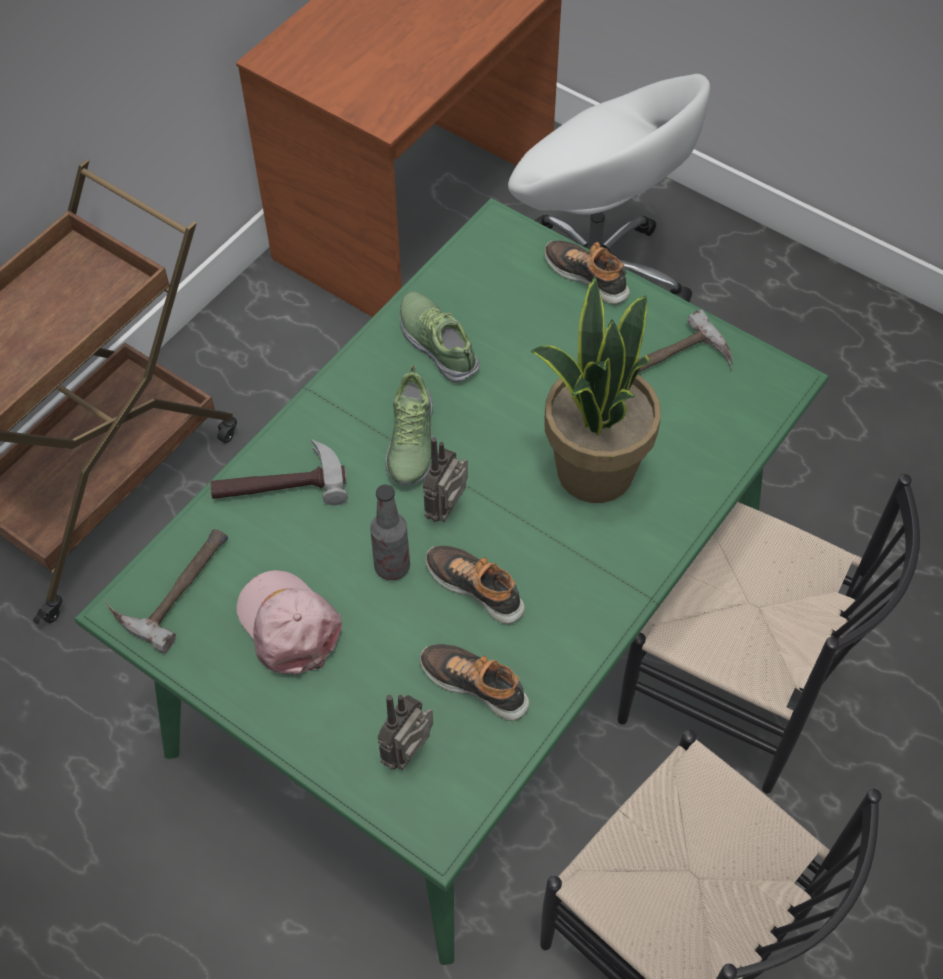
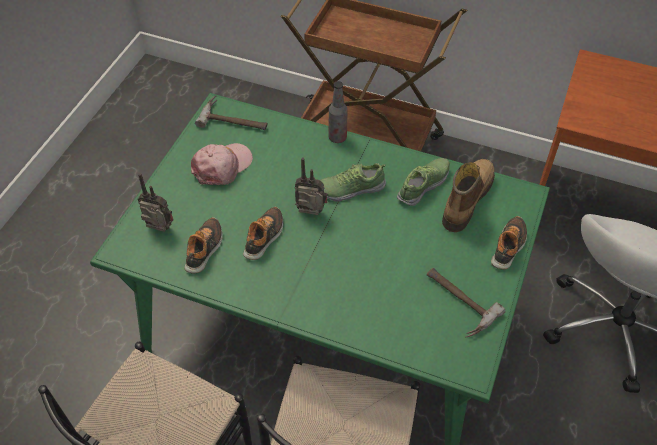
camera: 75 degrees right, 5 degrees down
(279, 483) = (305, 142): hammer -> none
(392, 566) = (267, 199): bottle -> bottle (337, 137)
(483, 299) = (466, 199): none -> boot
(593, 470) = (360, 276): potted plant -> none

